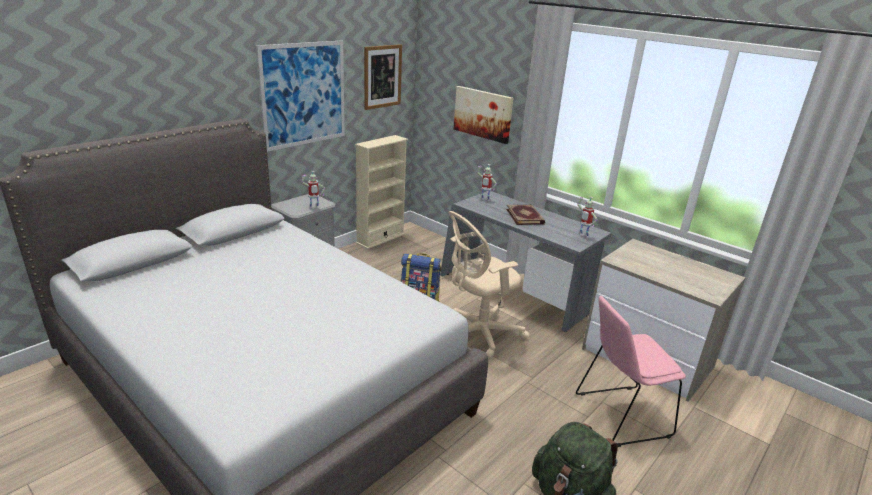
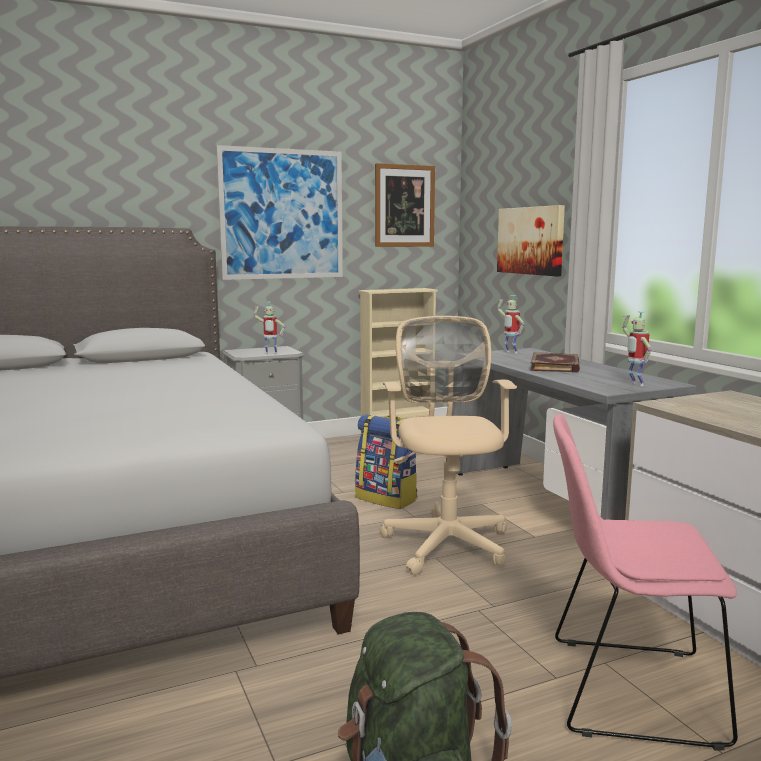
camera: 25 degrees right, 15 degrees down
(478, 334) = (446, 541): beige office chair -> beige office chair turned 90 degrees clockwise

